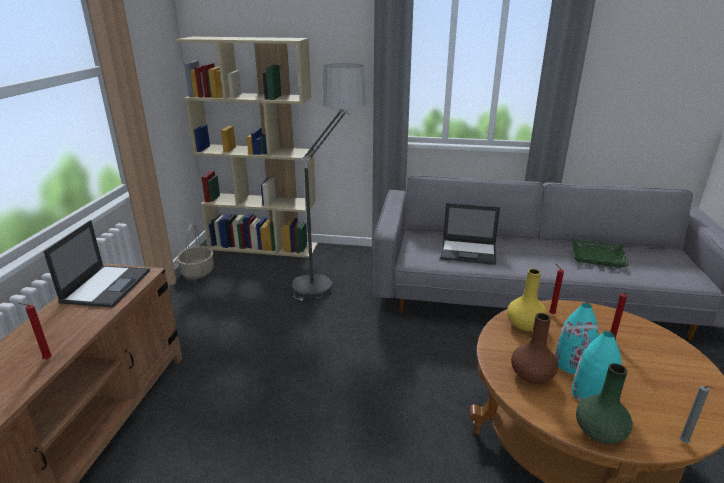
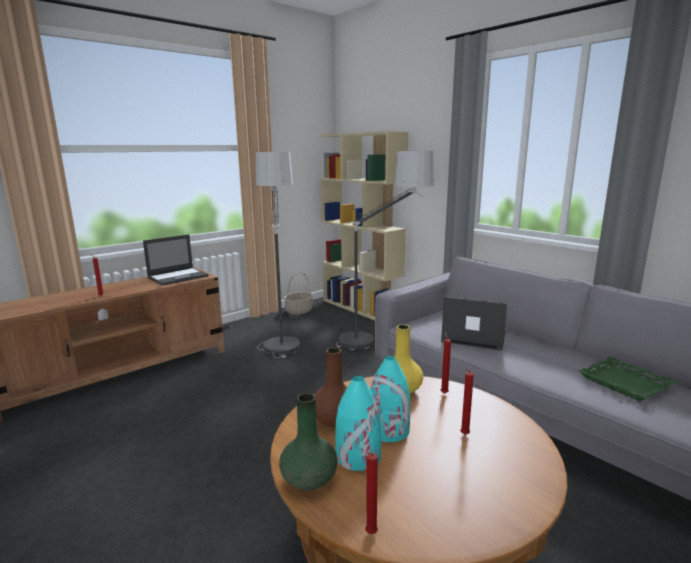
camera: 40 degrees right, 10 degrees down
(223, 312) = (280, 336): none -> floor lamp
(469, 252) = (472, 337): laptop -> laptop turned 150 degrees clockwise
(684, 443) = (370, 535): grey candle -> red candle

